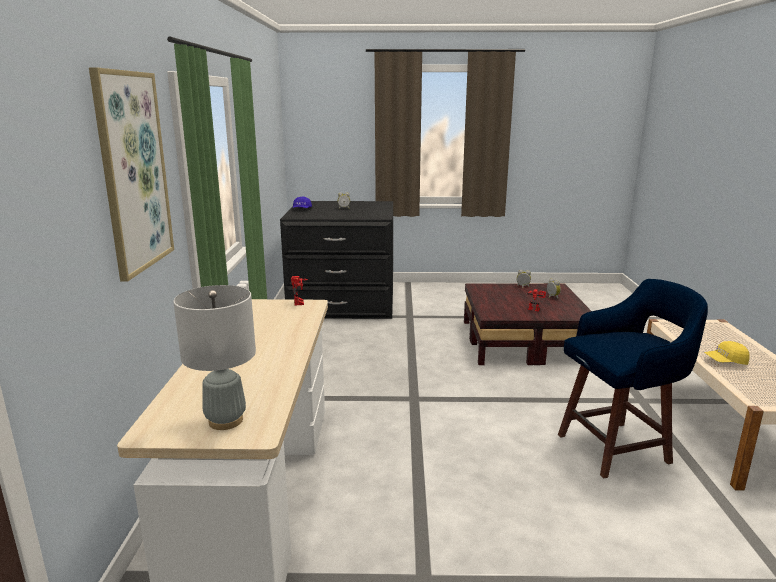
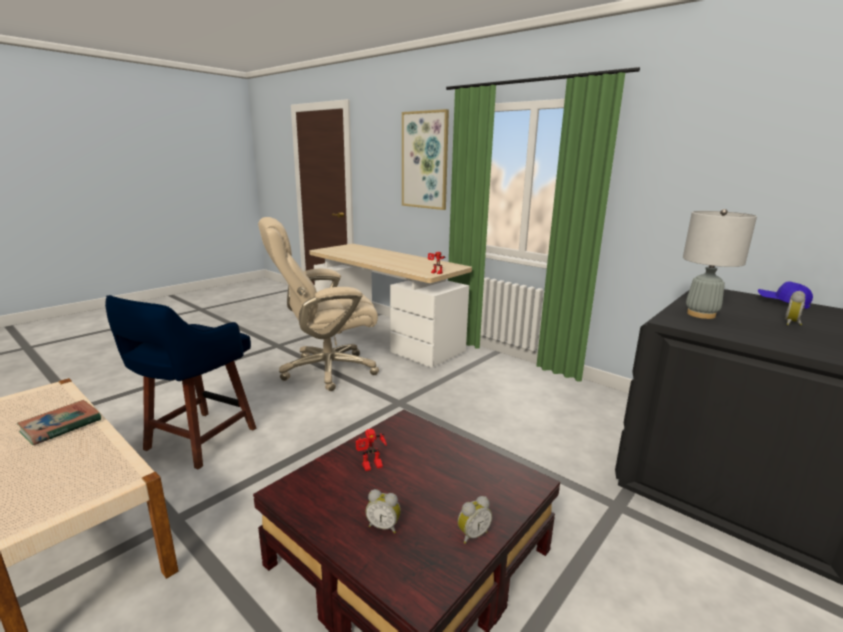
camera: 130 degrees right, 0 degrees up
(226, 421) = (338, 249): grey table lamp -> grey table lamp (701, 314)
(424, 471) = (325, 371): none -> beige office chair
(725, 361) = (61, 426): yellow cap -> book

